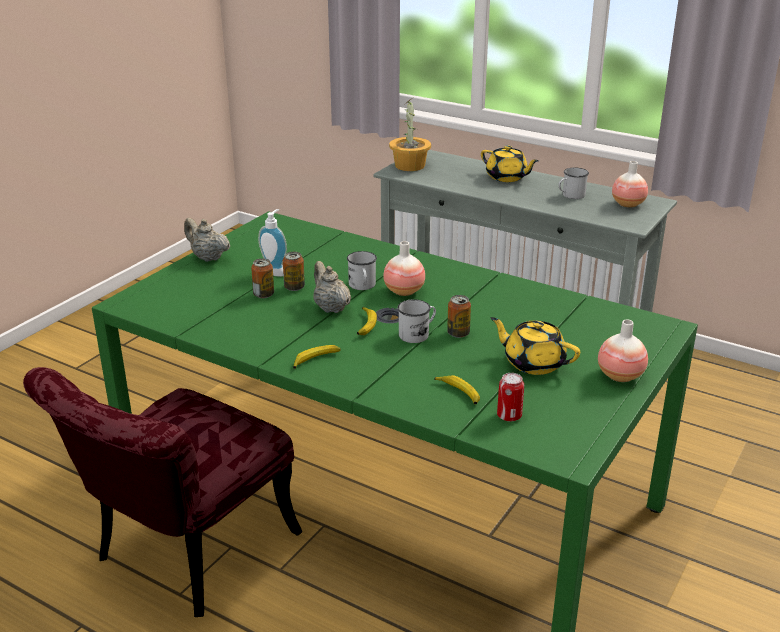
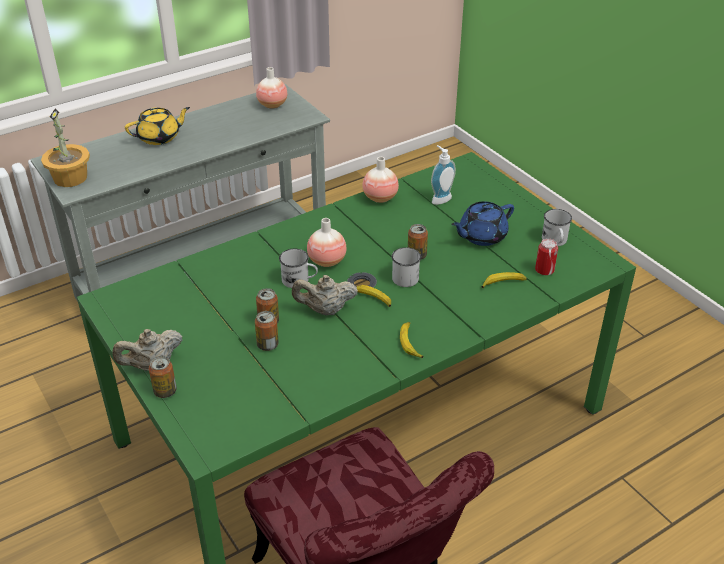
camera: 65 degrees left, 10 degrees up
(181, 270) = (165, 391): none -> can
(276, 271) = (225, 325): soap dispenser -> soap dispenser (439, 198)
(533, 363) = (481, 236): yellow teapot -> blue teapot
(570, 195) = (230, 122): white mug -> white mug (555, 241)
(620, 376) = (519, 207): vase -> vase (380, 198)

